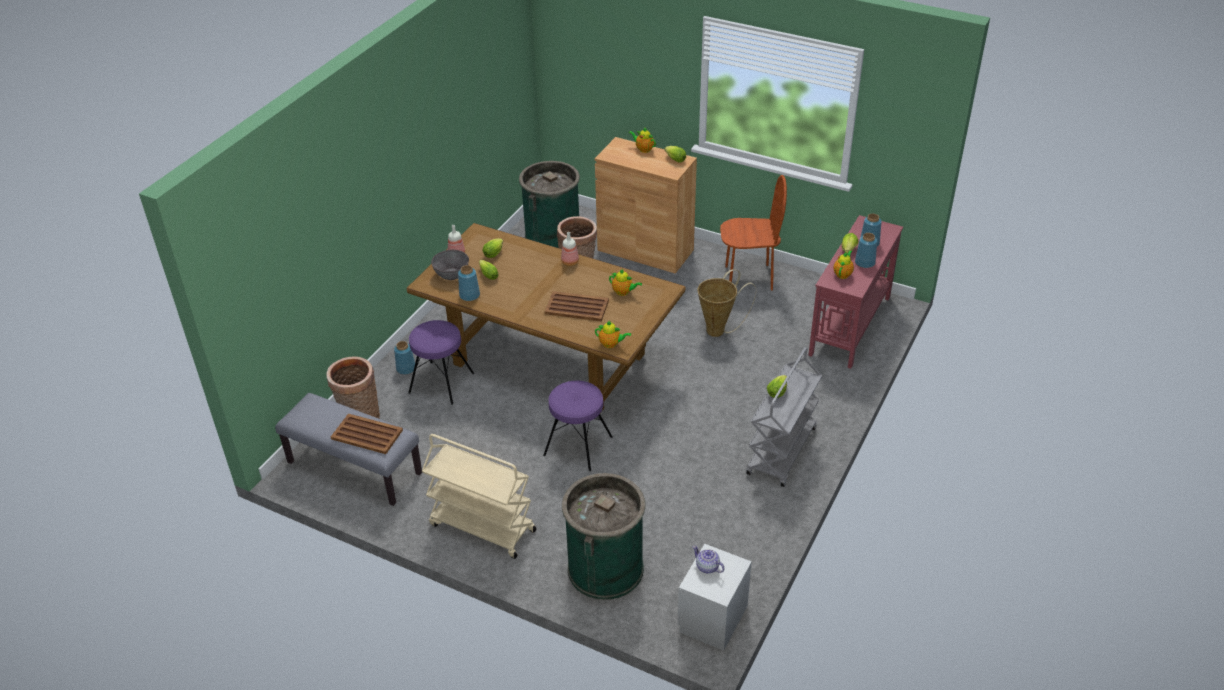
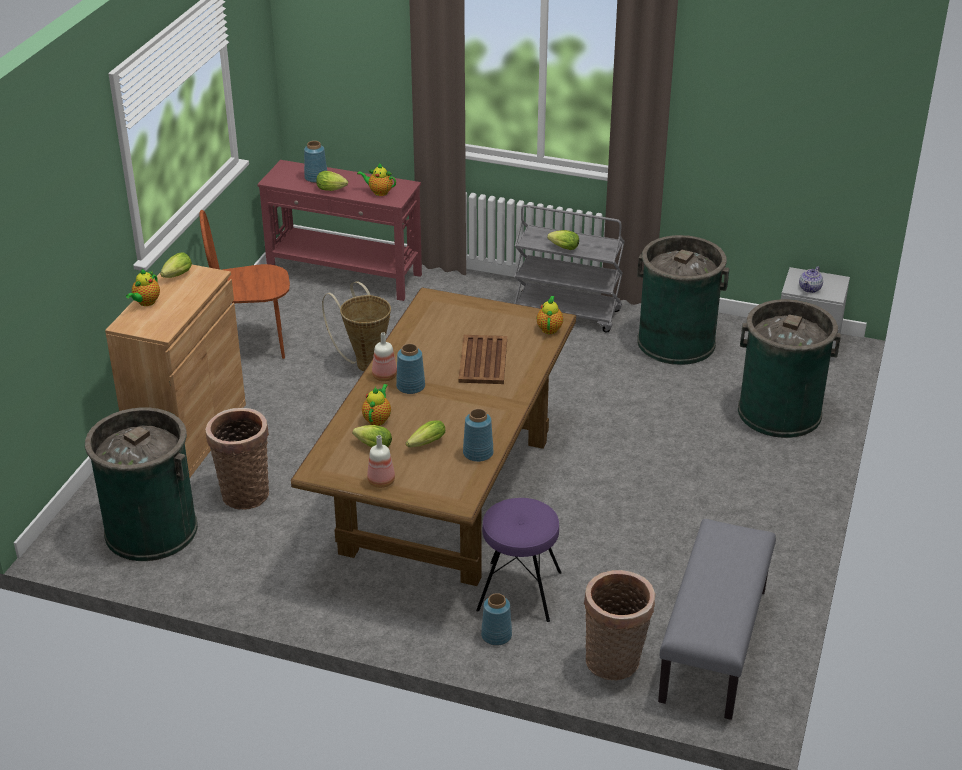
camera: 100 degrees left, 5 degrees down
(366, 434) = (730, 555): brown tray -> none
(451, 274) = (430, 478): grey bowl -> none
(481, 528) = (764, 508): beige cart -> none
(578, 446) = (604, 451): purple stool -> none
(623, 292) = (444, 328): teapot -> teapot (377, 419)
(726, 518) = (676, 342): none -> green trash can
(748, 277) = (253, 346): brown chair -> brown chair turned 90 degrees counterclockwise
(865, 262) = (355, 180): blue vase -> blue vase (410, 386)

